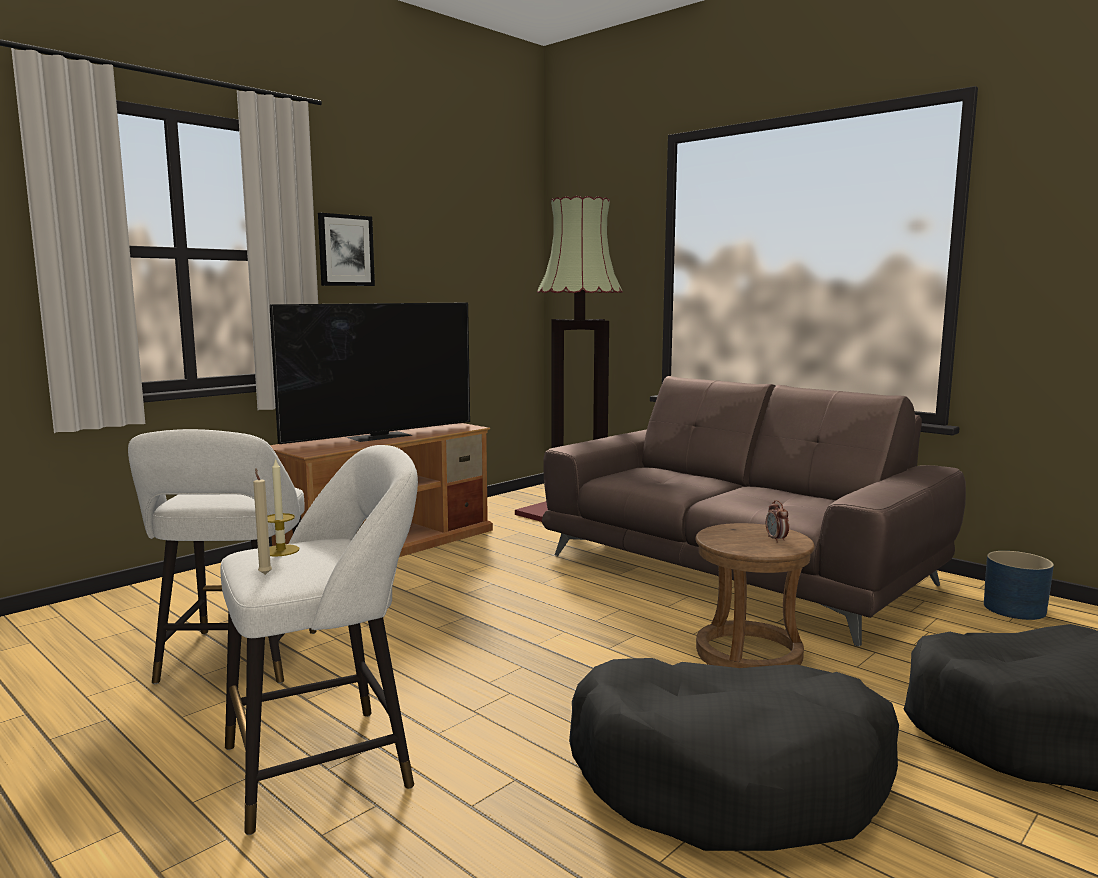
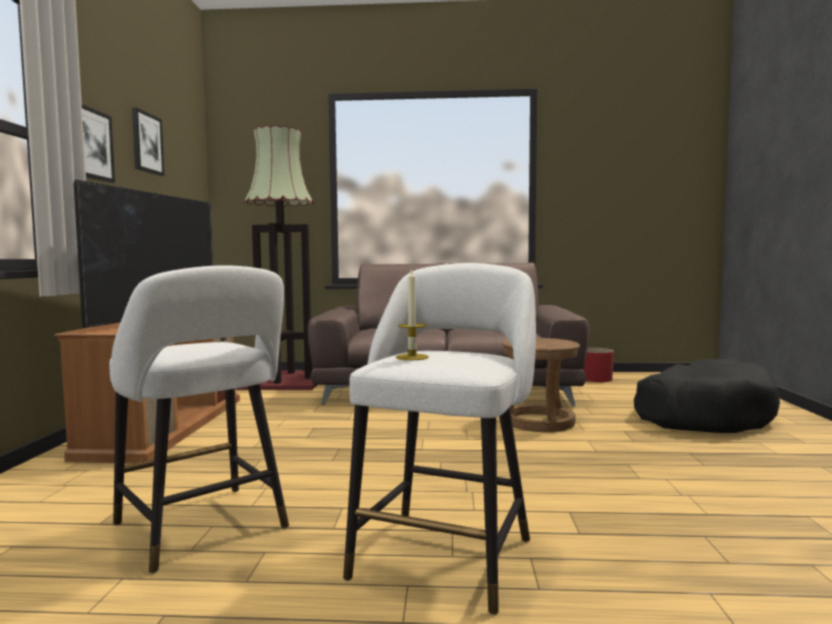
camera: 40 degrees left, 5 degrees down
(265, 574) = (458, 366): beige candle -> none
(431, 233) = (146, 143): none -> picture
(729, 778) = (651, 471): black dog bed -> none
(776, 539) = (551, 341): alarm clock -> none
(1015, 609) = (596, 379): blue planter -> red planter

